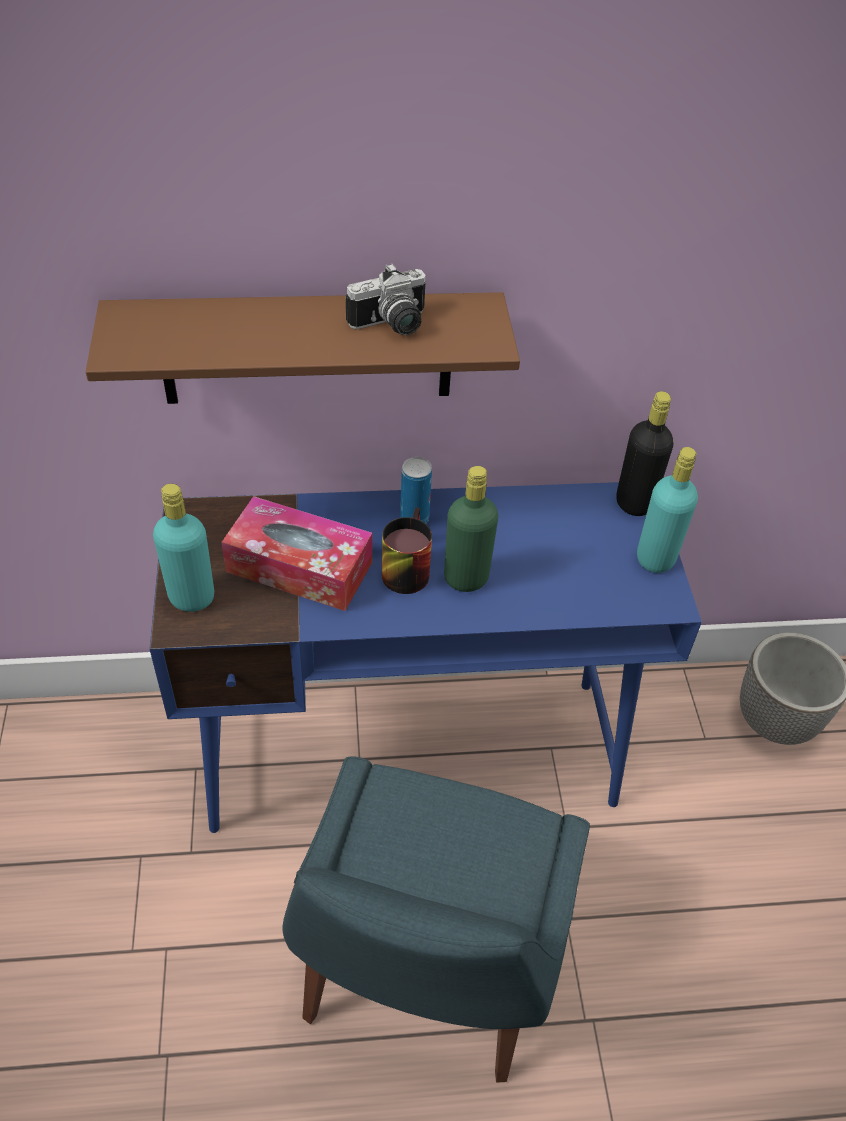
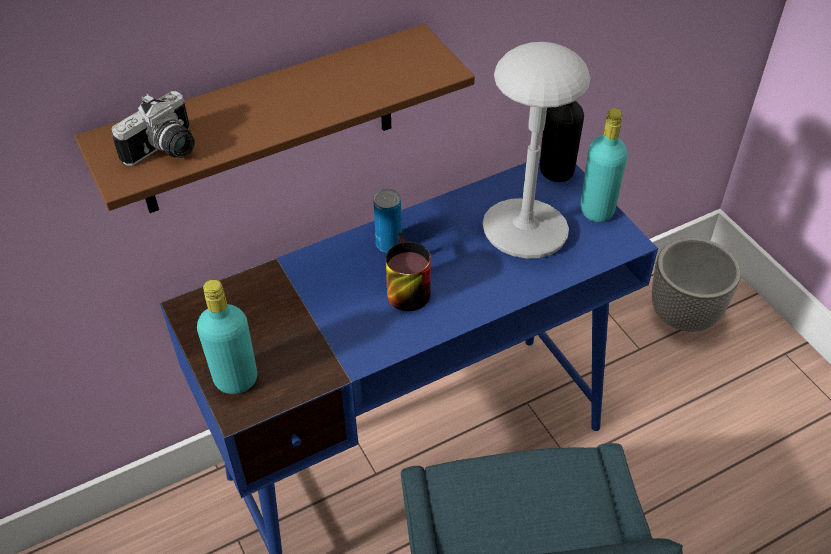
camera: 20 degrees left, 0 degrees up
(299, 567) = (315, 319): tissue box -> none
(392, 325) = (352, 78): camera -> camera (166, 151)
(466, 578) = (459, 279): green bottle -> none
(564, 554) = (525, 231): none -> grey table lamp

